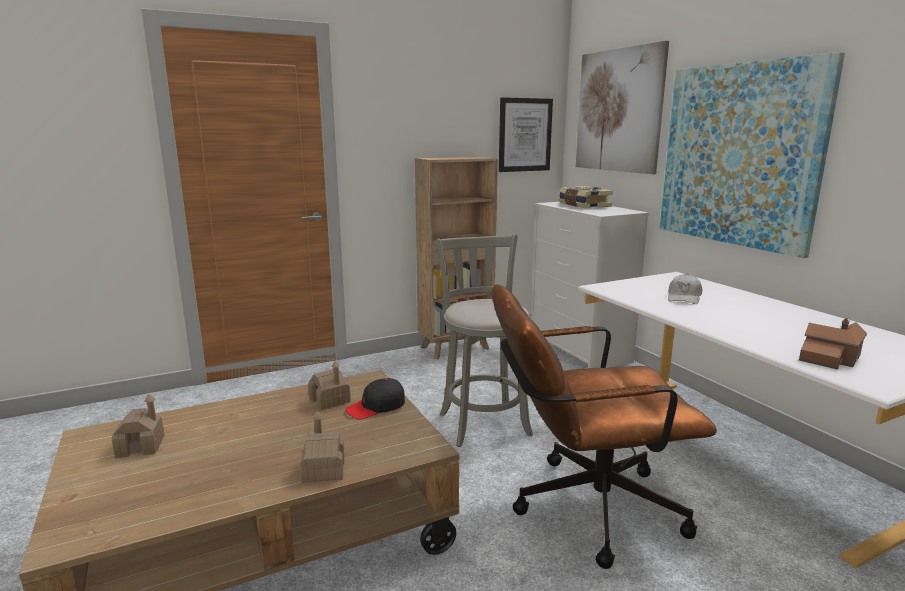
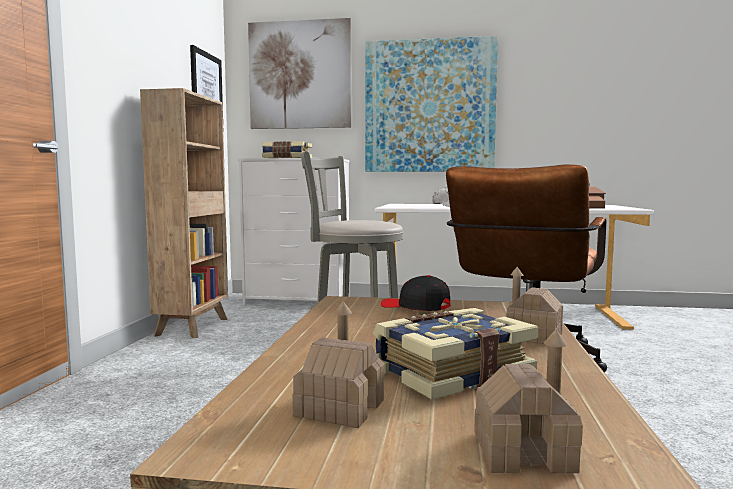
camera: 55 degrees left, 10 degrees down
(214, 459) = (451, 372): none -> book
(330, 400) = (366, 316): toy house -> toy house (523, 451)
(376, 407) = (415, 307): black cap -> black cap turned 120 degrees clockwise

